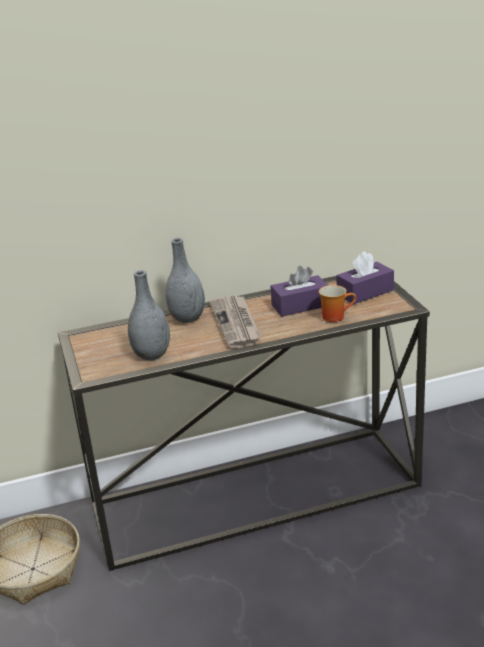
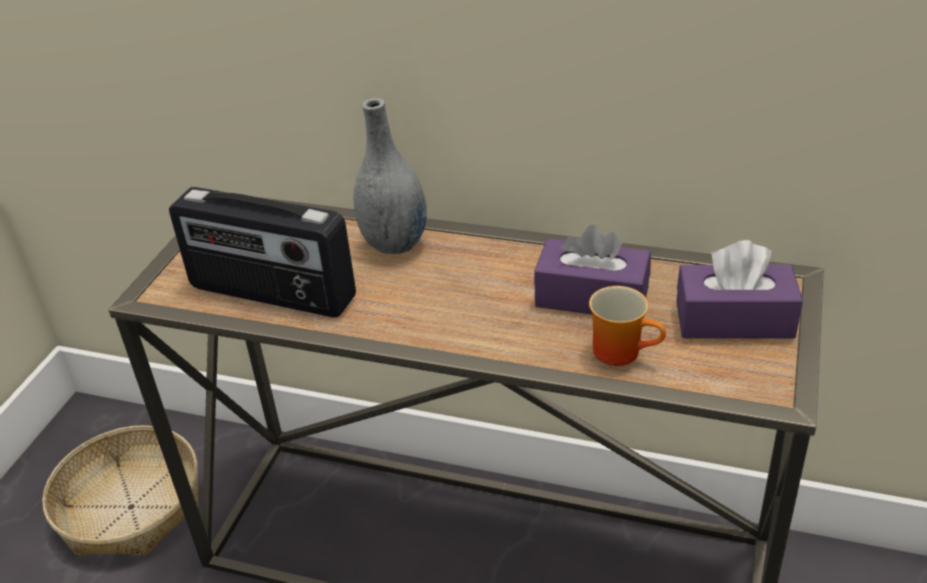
camera: 35 degrees right, 10 degrees up
(152, 355) = (271, 294): grey vase -> radio
(236, 323) = (450, 288): newspaper -> none

